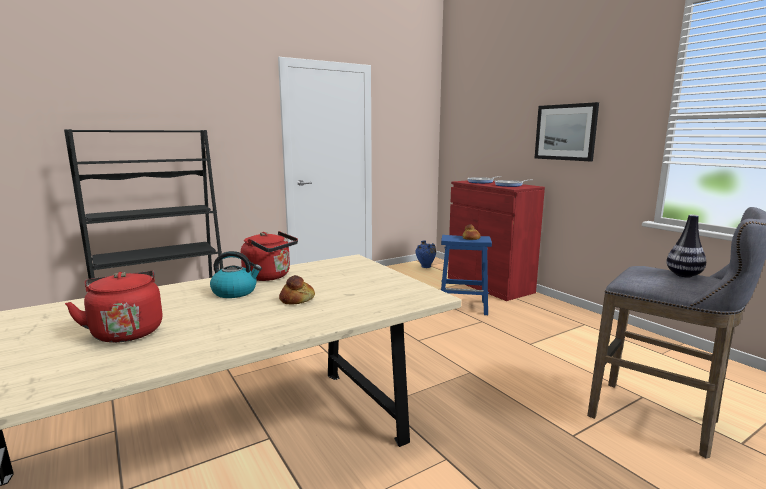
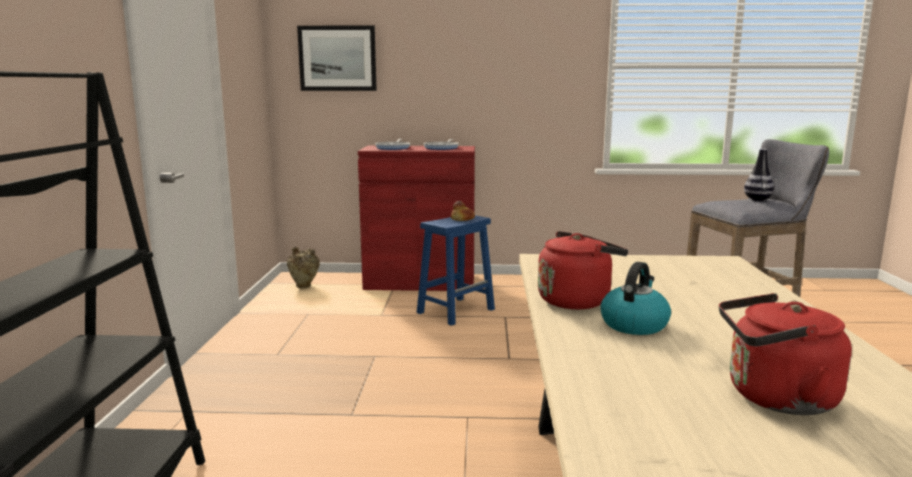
camera: 55 degrees left, 0 degrees up
(297, 300) = (696, 303): bread -> none
(425, 267) = (304, 287): blue vase -> beige vase
(565, 132) = (494, 80): picture -> picture (337, 58)

